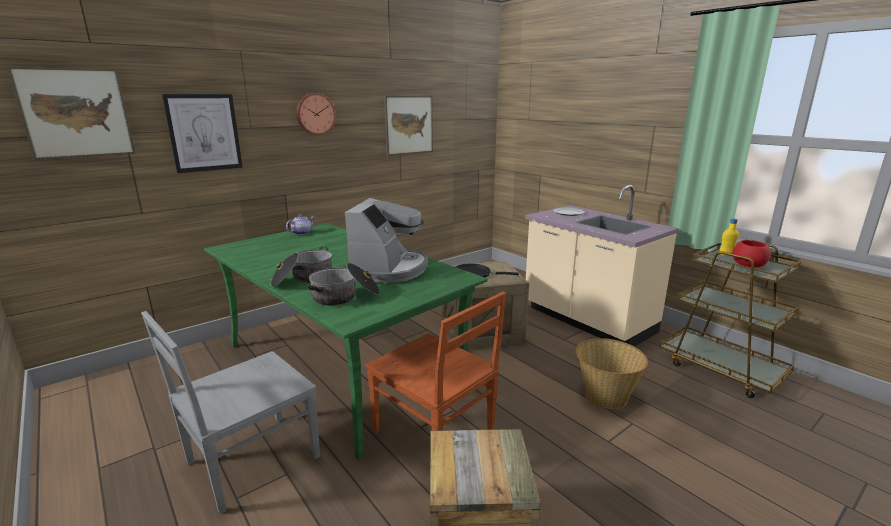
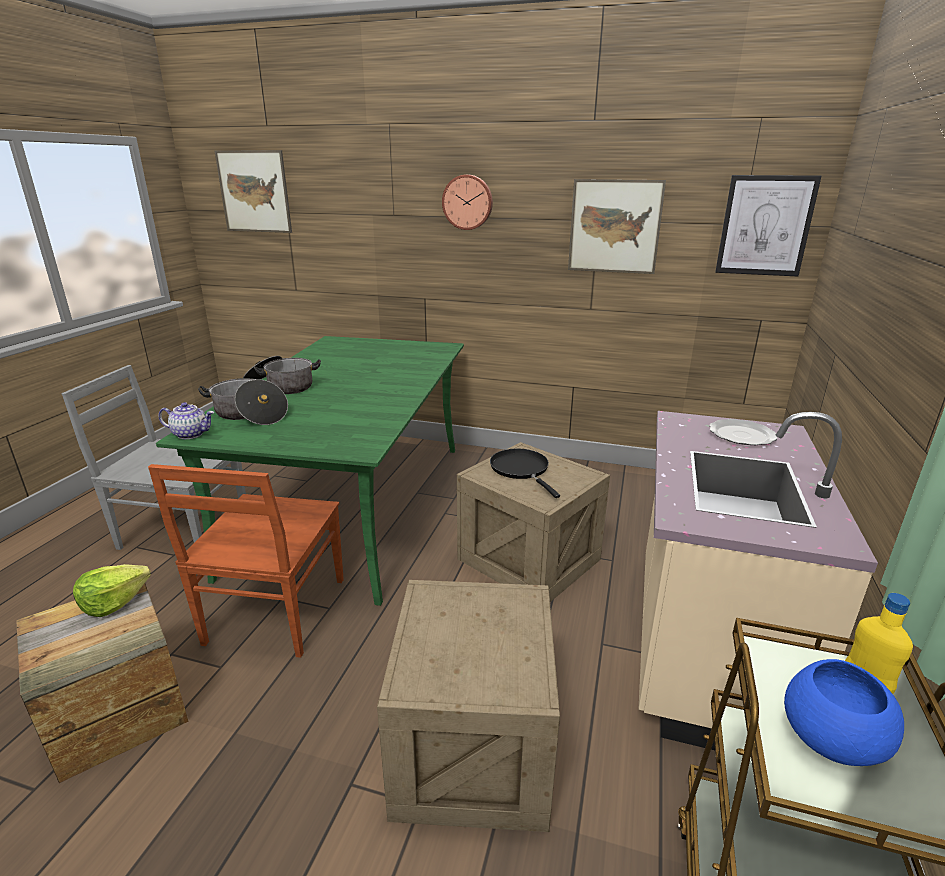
camera: 55 degrees right, 5 degrees up
(204, 132) = (347, 217): picture -> picture (765, 226)
(302, 233) = (413, 346): teapot -> teapot (191, 434)
(389, 269) = (346, 408): coffee machine -> none
(454, 447) = (114, 602): none -> lettuce
(605, 396) = (473, 746): basket -> crate
(748, 266) = (829, 739): red bowl -> blue bowl

